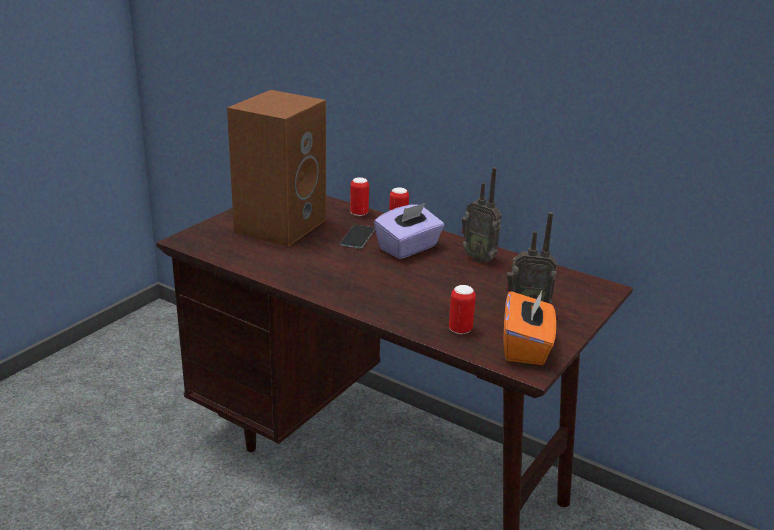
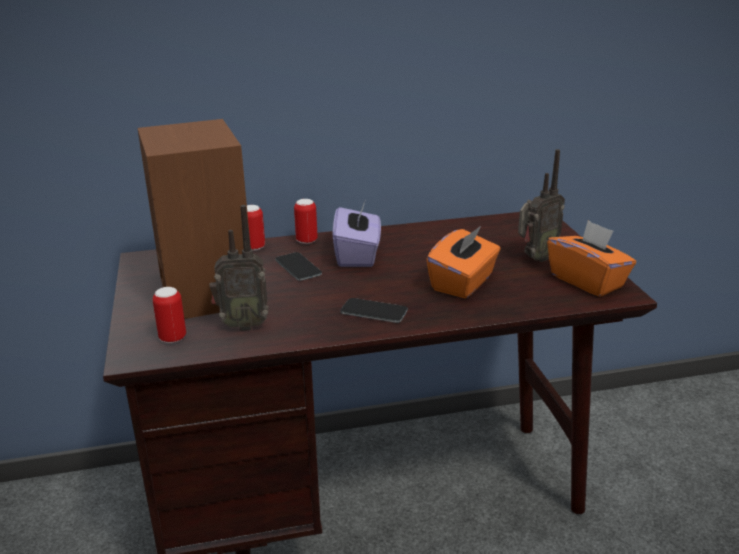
camera: 45 degrees left, 0 degrees up
(341, 284) = (374, 311): none -> phone
(434, 299) = (463, 283): none -> orange tissue box
(460, 329) = (527, 294): can -> can (173, 338)
(480, 258) = (423, 236): radio -> radio (242, 325)

